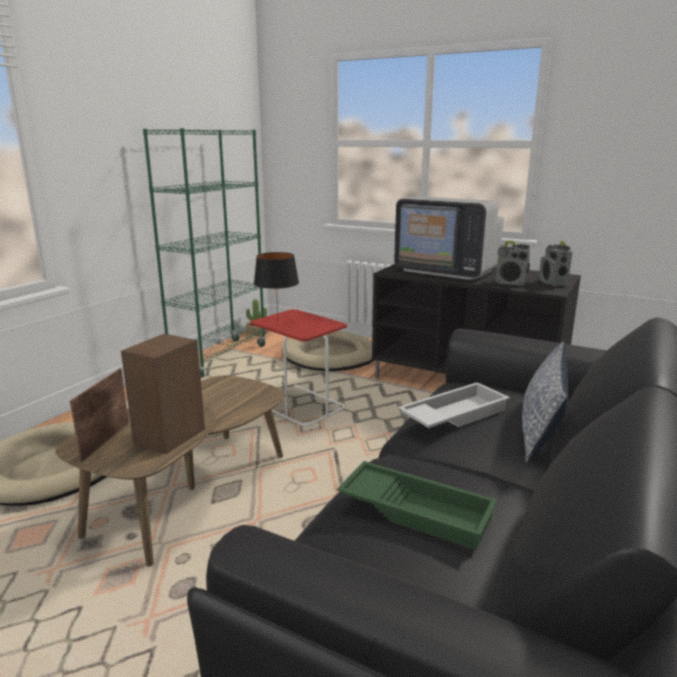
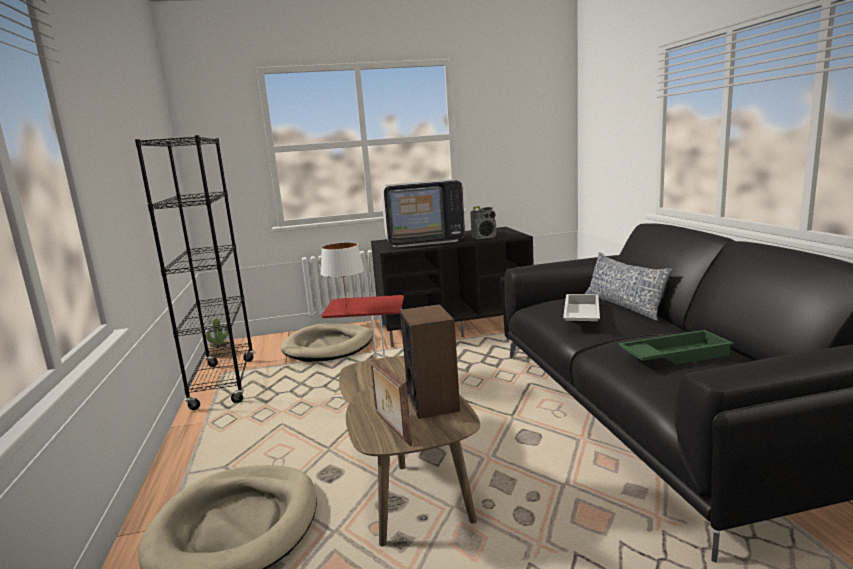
camera: 40 degrees left, 5 degrees down
(219, 357) = (224, 383): green bookcase -> black bookcase
(277, 322) = (346, 309): black table lamp -> white table lamp
(553, 283) = (506, 232): radio -> none

